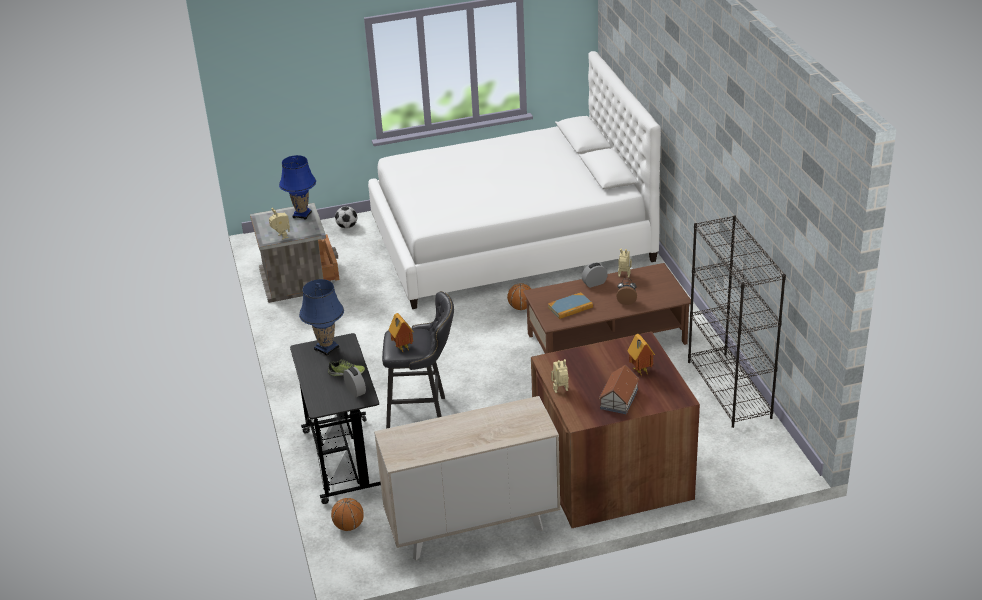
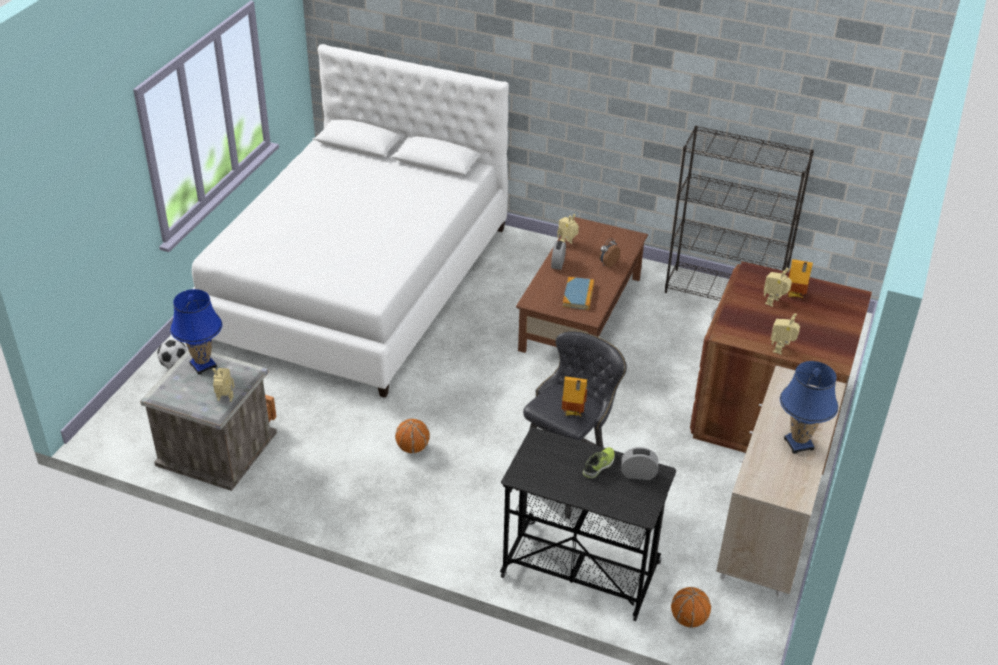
camera: 55 degrees left, 5 degrees up
(327, 348) = (538, 459): blue table lamp -> blue table lamp (799, 444)
(521, 307) = (473, 333): basketball -> basketball (412, 448)
(617, 365) = (774, 303): none -> toy robot
(619, 398) = (824, 326): toy house -> none

